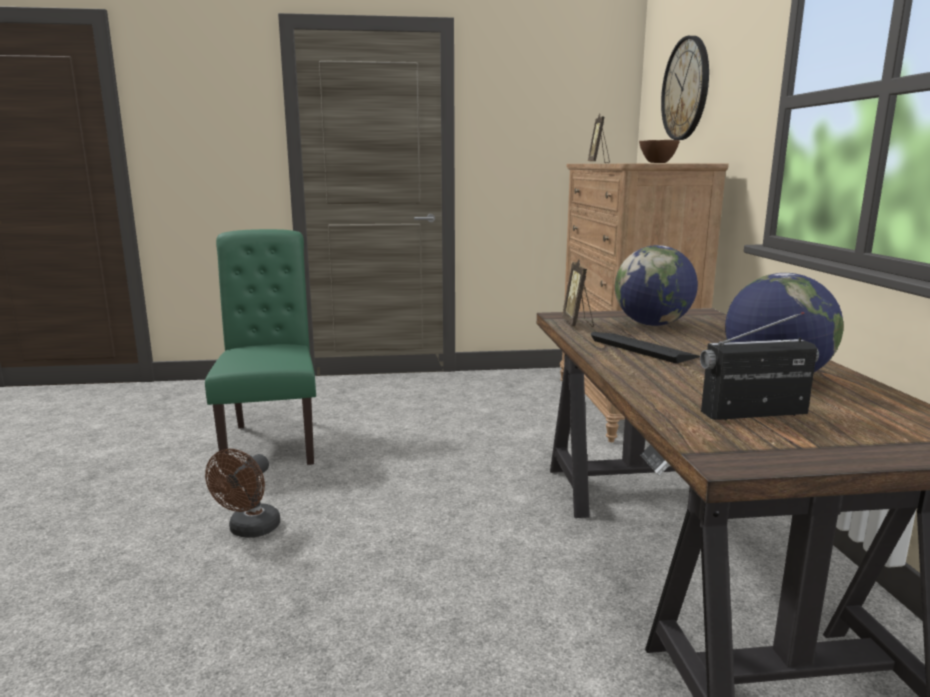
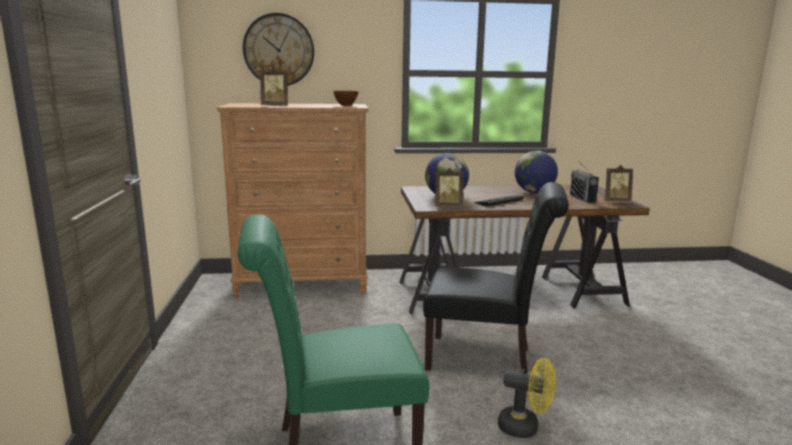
camera: 90 degrees left, 0 degrees up
(250, 530) = (525, 427): brown fan -> yellow fan
(414, 519) = (486, 359): none -> black chair
(762, 447) = (615, 201): none -> picture frame

